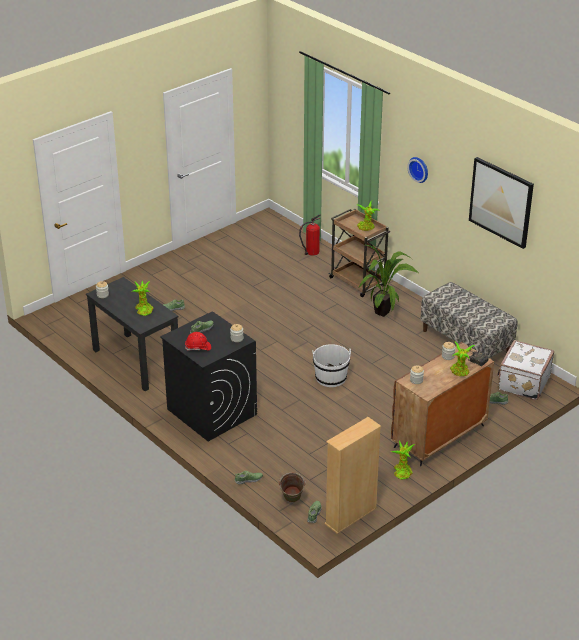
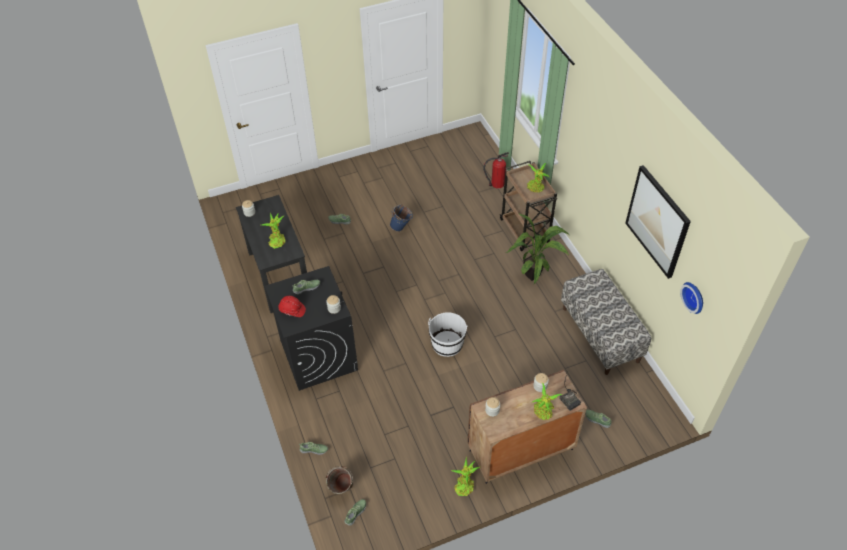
camera: 20 degrees right, 15 degrees up
(238, 301) = (401, 227): none -> blue bucket
(351, 516) = (389, 527): beige bookcase -> none
(419, 169) = (593, 150): wall clock -> wall clock (694, 297)
(522, 383) = (637, 404): white suitcase -> none

